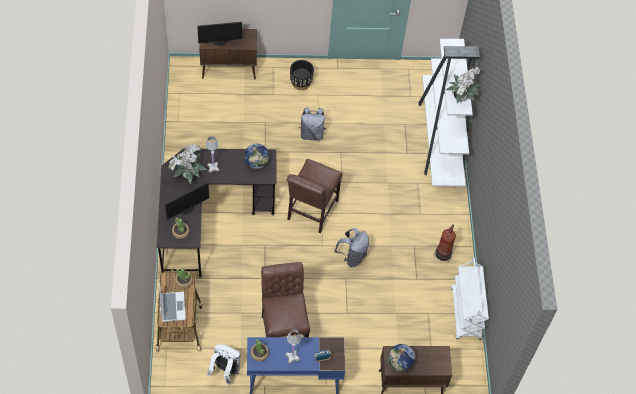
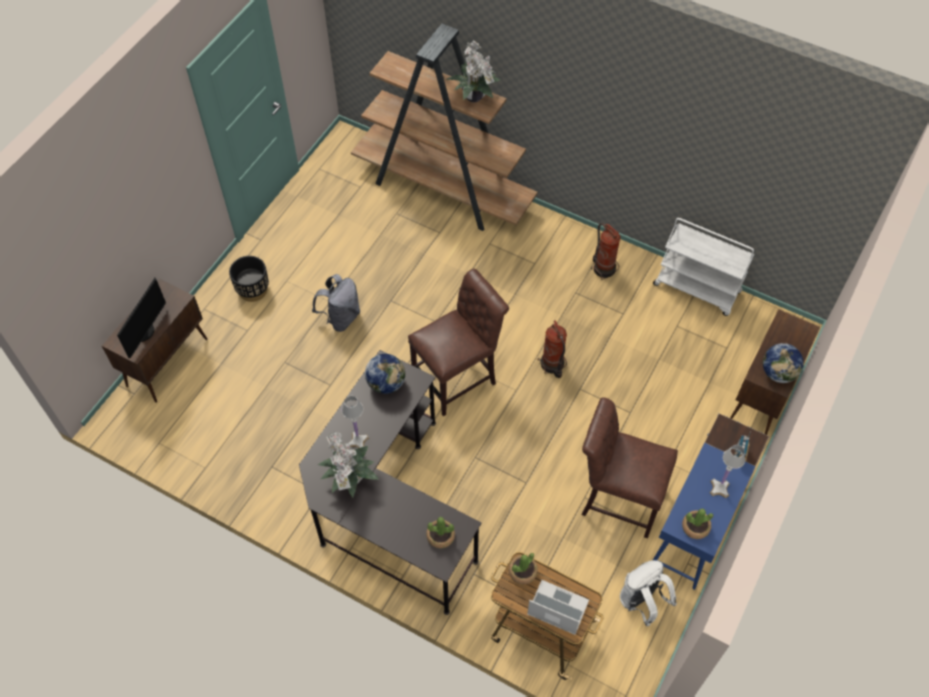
camera: 55 degrees left, 0 degrees up
(186, 208) = (404, 508): monitor -> none
(311, 212) = (458, 378): brown chair -> brown chair turned 90 degrees counterclockwise
(352, 256) = (552, 365): grey backpack -> fire extinguisher
(441, 140) = (444, 189): white bookcase -> brown bookcase

